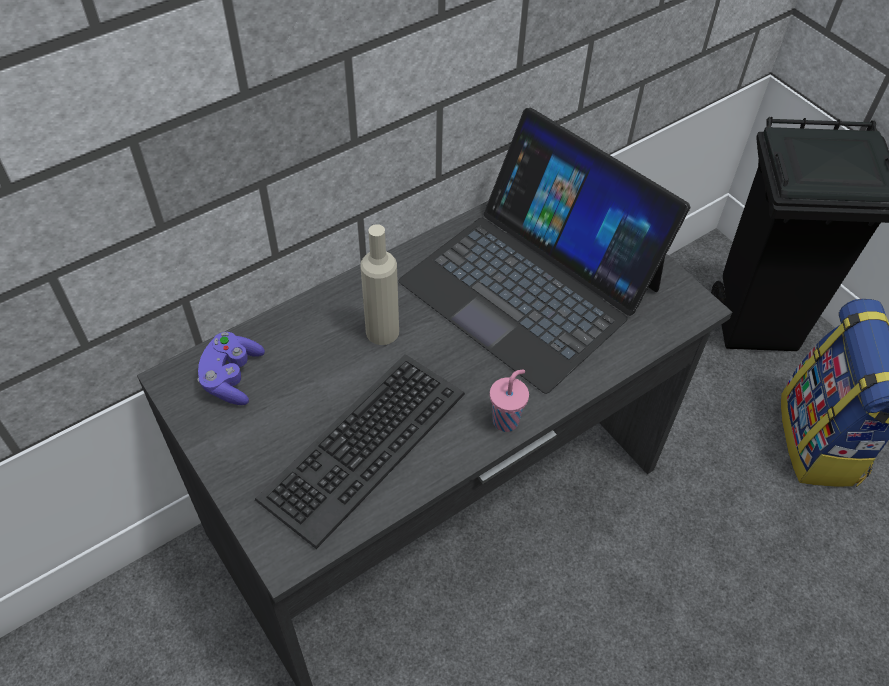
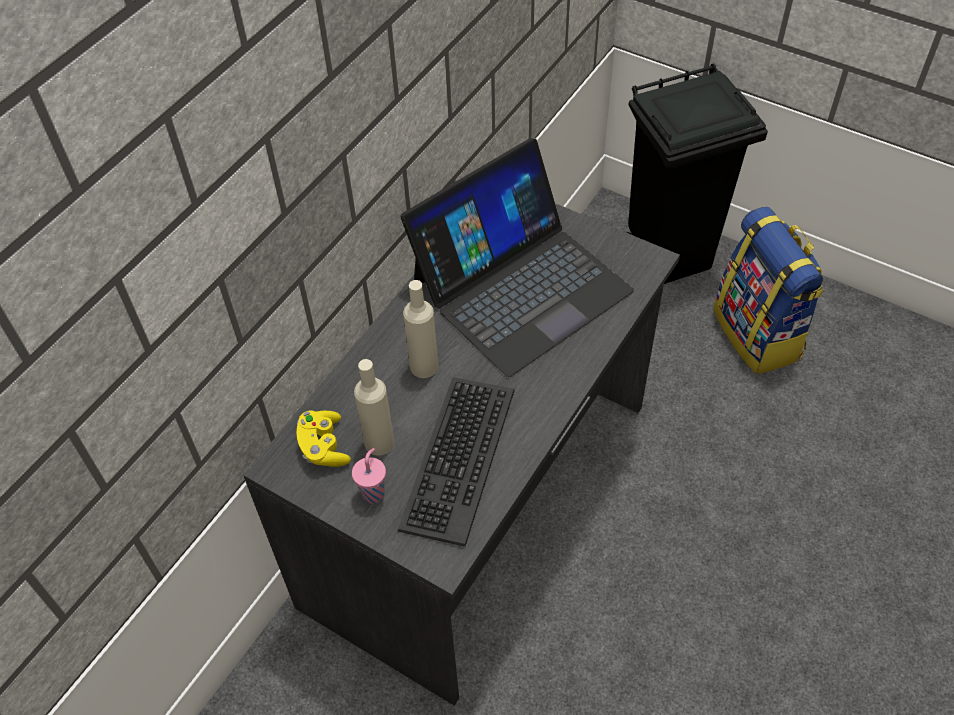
camera: 20 degrees left, 0 degrees up
(232, 377) = (324, 447): purple game controller -> yellow game controller
(291, 395) = (379, 442): none -> beige bottle
(506, 419) = (555, 397): pink cup -> pink cup (373, 492)
(531, 284) = (520, 286): laptop -> laptop turned 60 degrees counterclockwise

